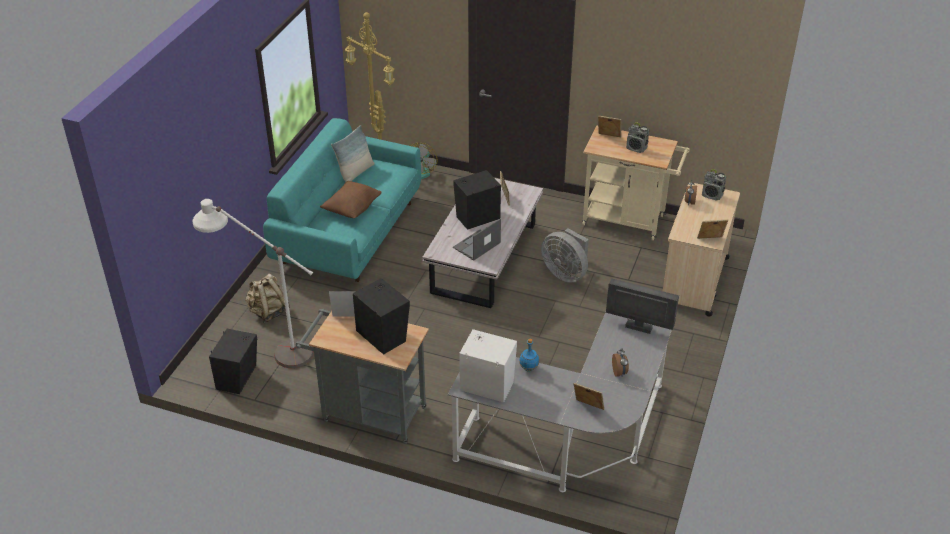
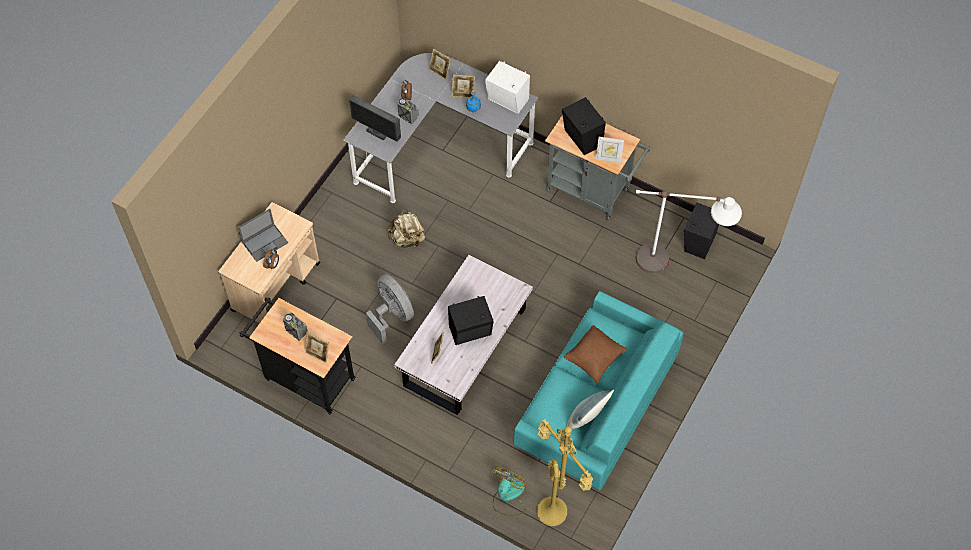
camera: 170 degrees left, 20 degrees up
(268, 312) = (676, 310): beige backpack -> beige backpack (407, 239)
(476, 245) = (479, 292): laptop -> laptop (265, 242)
(629, 221) = (305, 377): beige cart -> black cart
(710, 240) = (276, 214): picture frame -> picture frame (463, 94)
(712, 196) = (247, 270): radio -> radio (408, 116)

